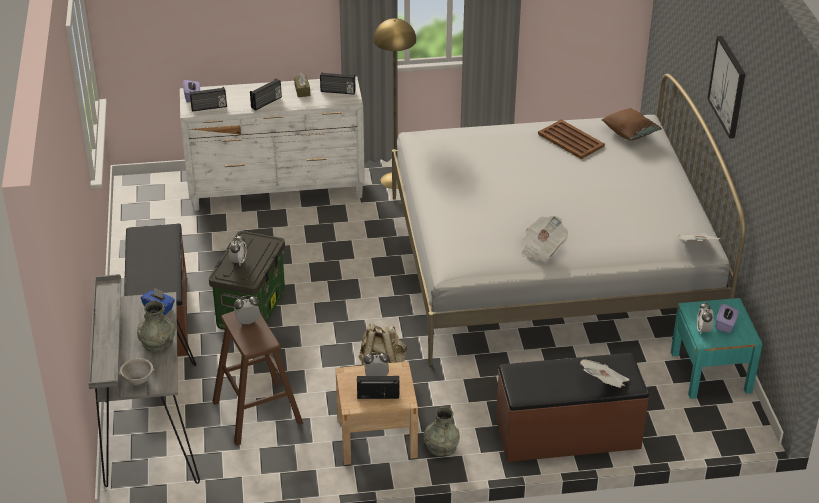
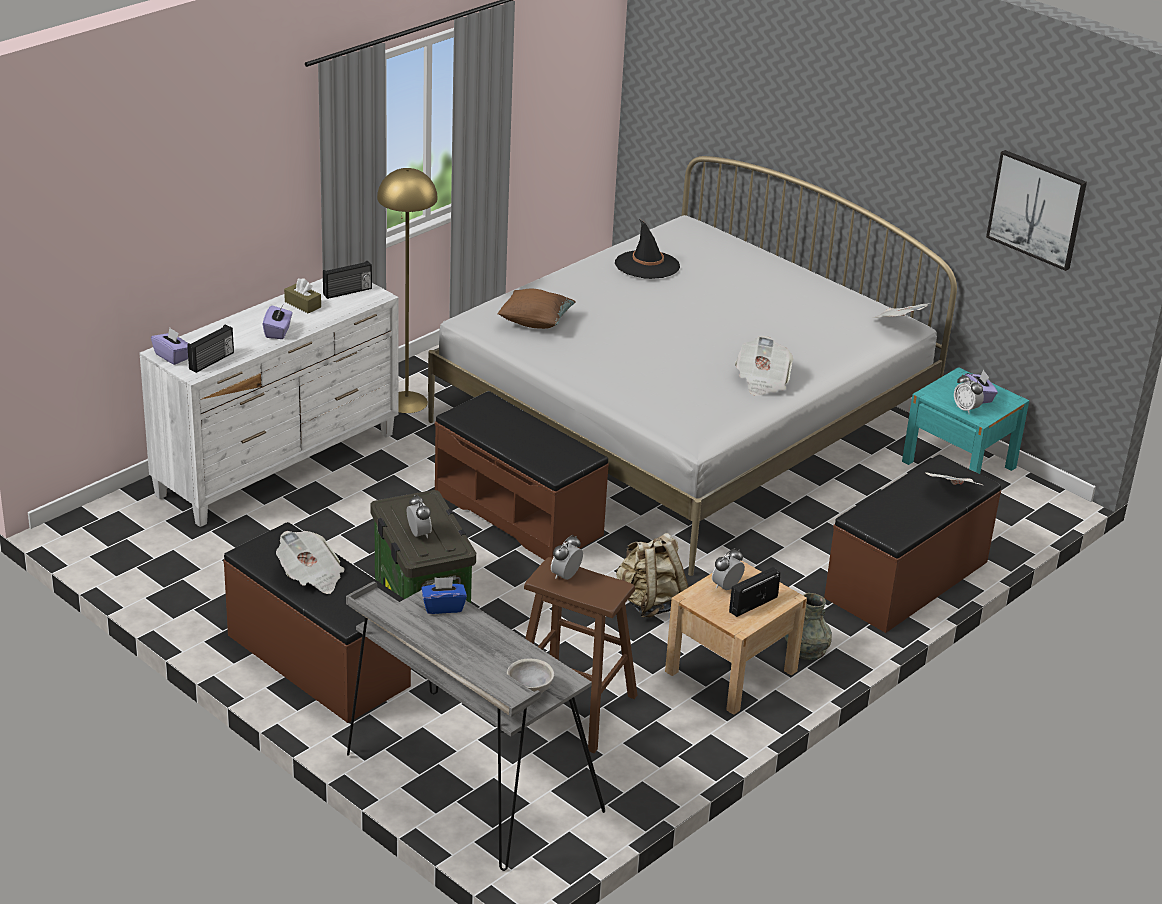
camera: 40 degrees left, 5 degrees down
(150, 261) = (311, 576): none -> newspaper
(157, 341) = (492, 641): grey vase -> none
(266, 102) = (278, 332): radio -> purple tissue box
(375, 278) = (519, 513): none -> brown bench
(571, 140) = (647, 265): brown tray -> black hat
(629, 134) = (694, 239): brown pillow -> brown pillow (535, 322)
(728, 86) = (866, 127): picture -> picture (1037, 209)

